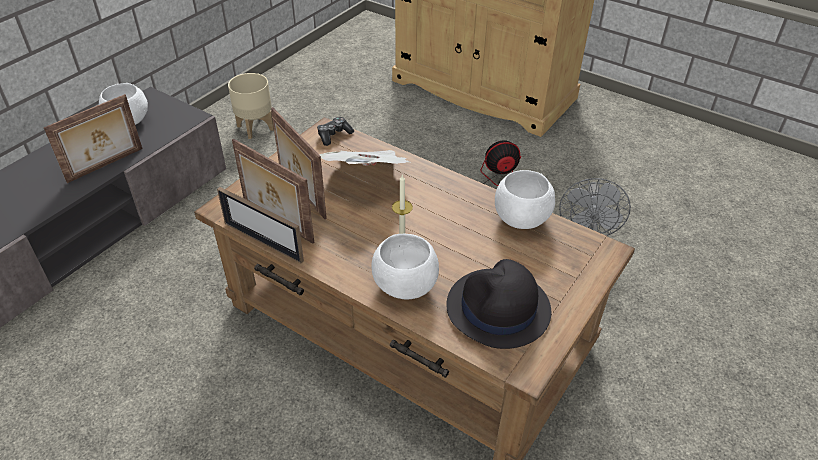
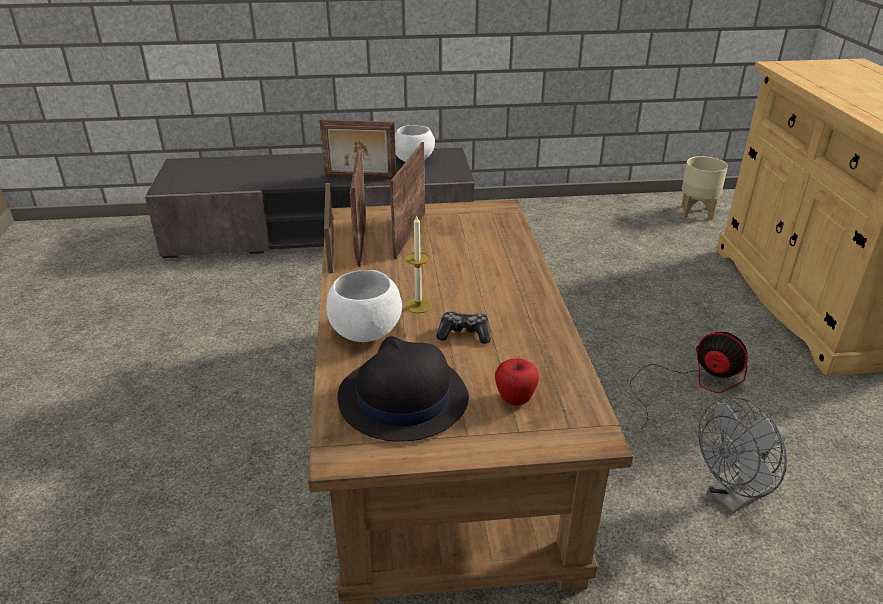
camera: 50 degrees right, 10 degrees down
(256, 127) = (538, 227): beige planter -> beige planter (697, 212)
(334, 135) = (501, 213): game controller -> game controller (464, 334)
(368, 176) = (477, 251): newspaper -> none
(522, 219) = (553, 355): white bowl -> none
(547, 261) = (515, 399): none -> apple

